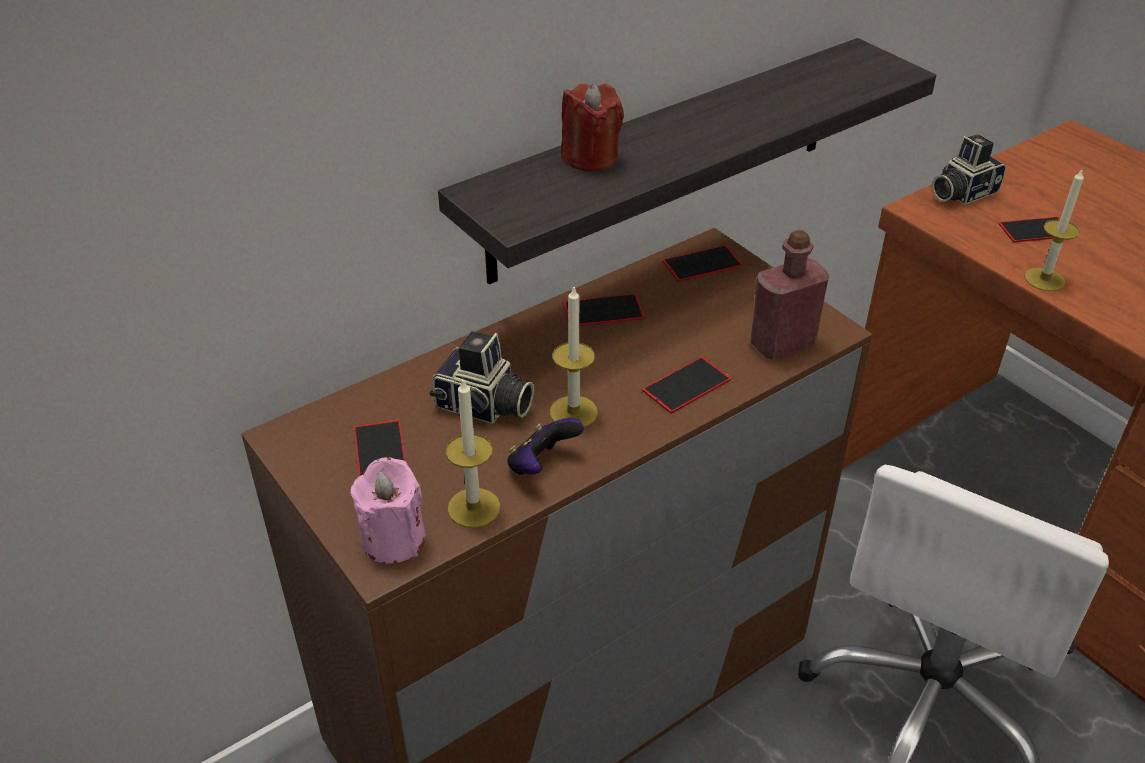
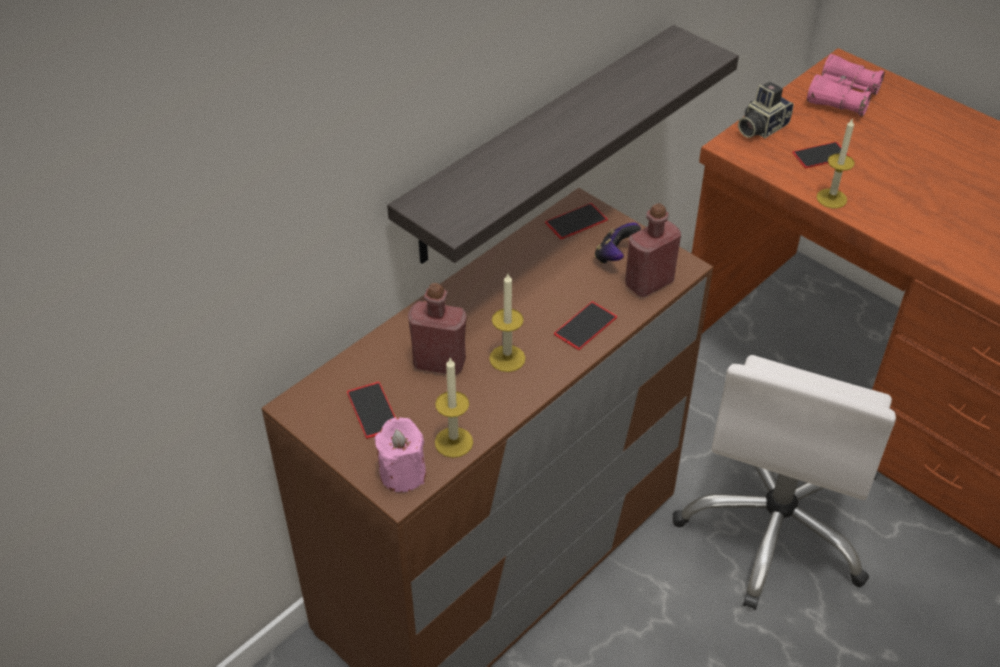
camera: 10 degrees left, 5 degrees up
(484, 407) = (439, 363): camera -> red bottle
(541, 465) = (494, 403): game controller -> game controller (614, 256)
(590, 158) = (495, 163): red candle -> none
(603, 311) = (509, 271): phone -> none
(1070, 170) = (842, 97): none -> pink binoculars

